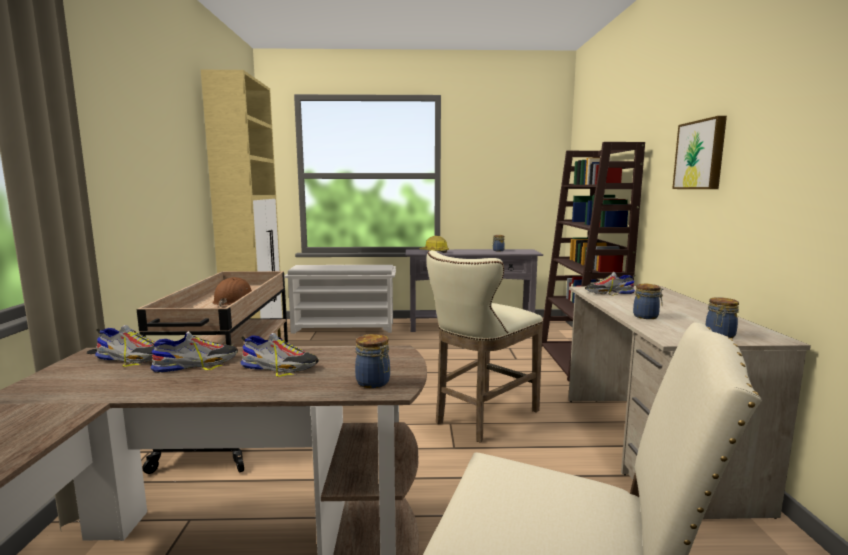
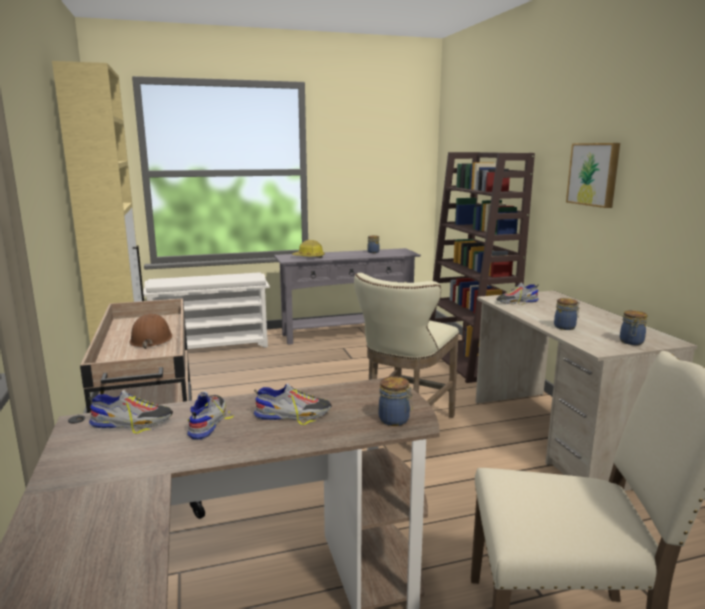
camera: 15 degrees left, 5 degrees up
(196, 364) = (207, 421): shoe -> shoe turned 45 degrees counterclockwise

